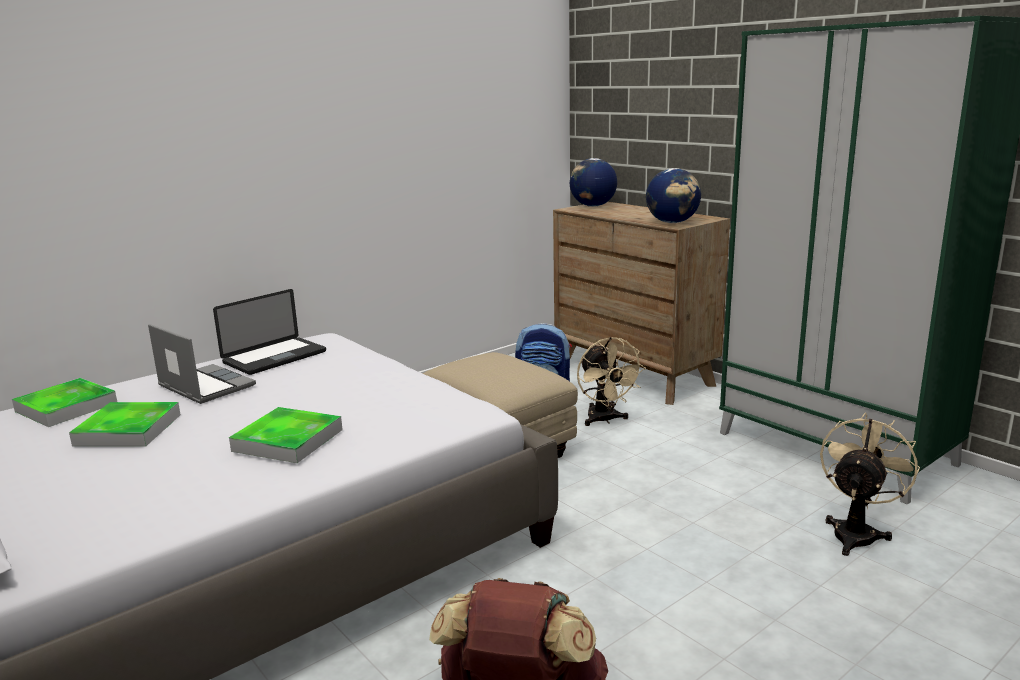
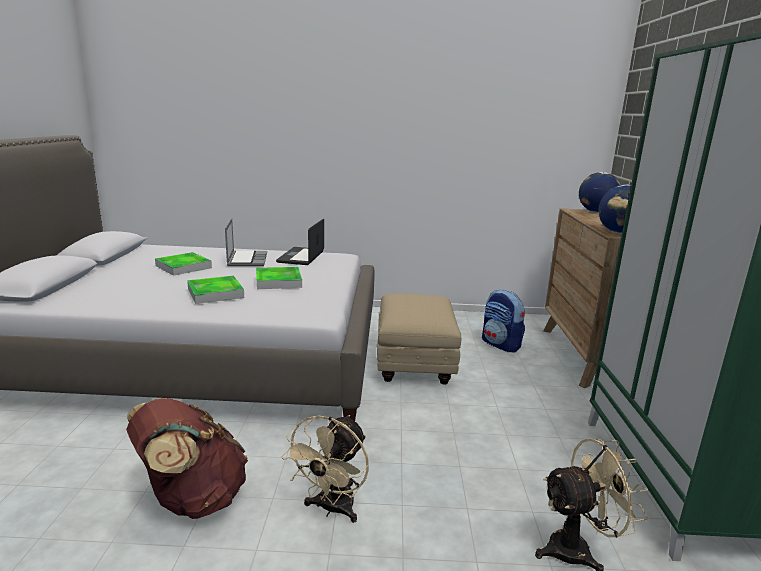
camera: 40 degrees right, 0 degrees up
(66, 407) = (188, 251): tray -> tray (278, 281)
(275, 357) = (301, 257): laptop -> laptop turned 105 degrees clockwise
(605, 420) = (514, 376): beige fan -> beige fan (332, 509)

